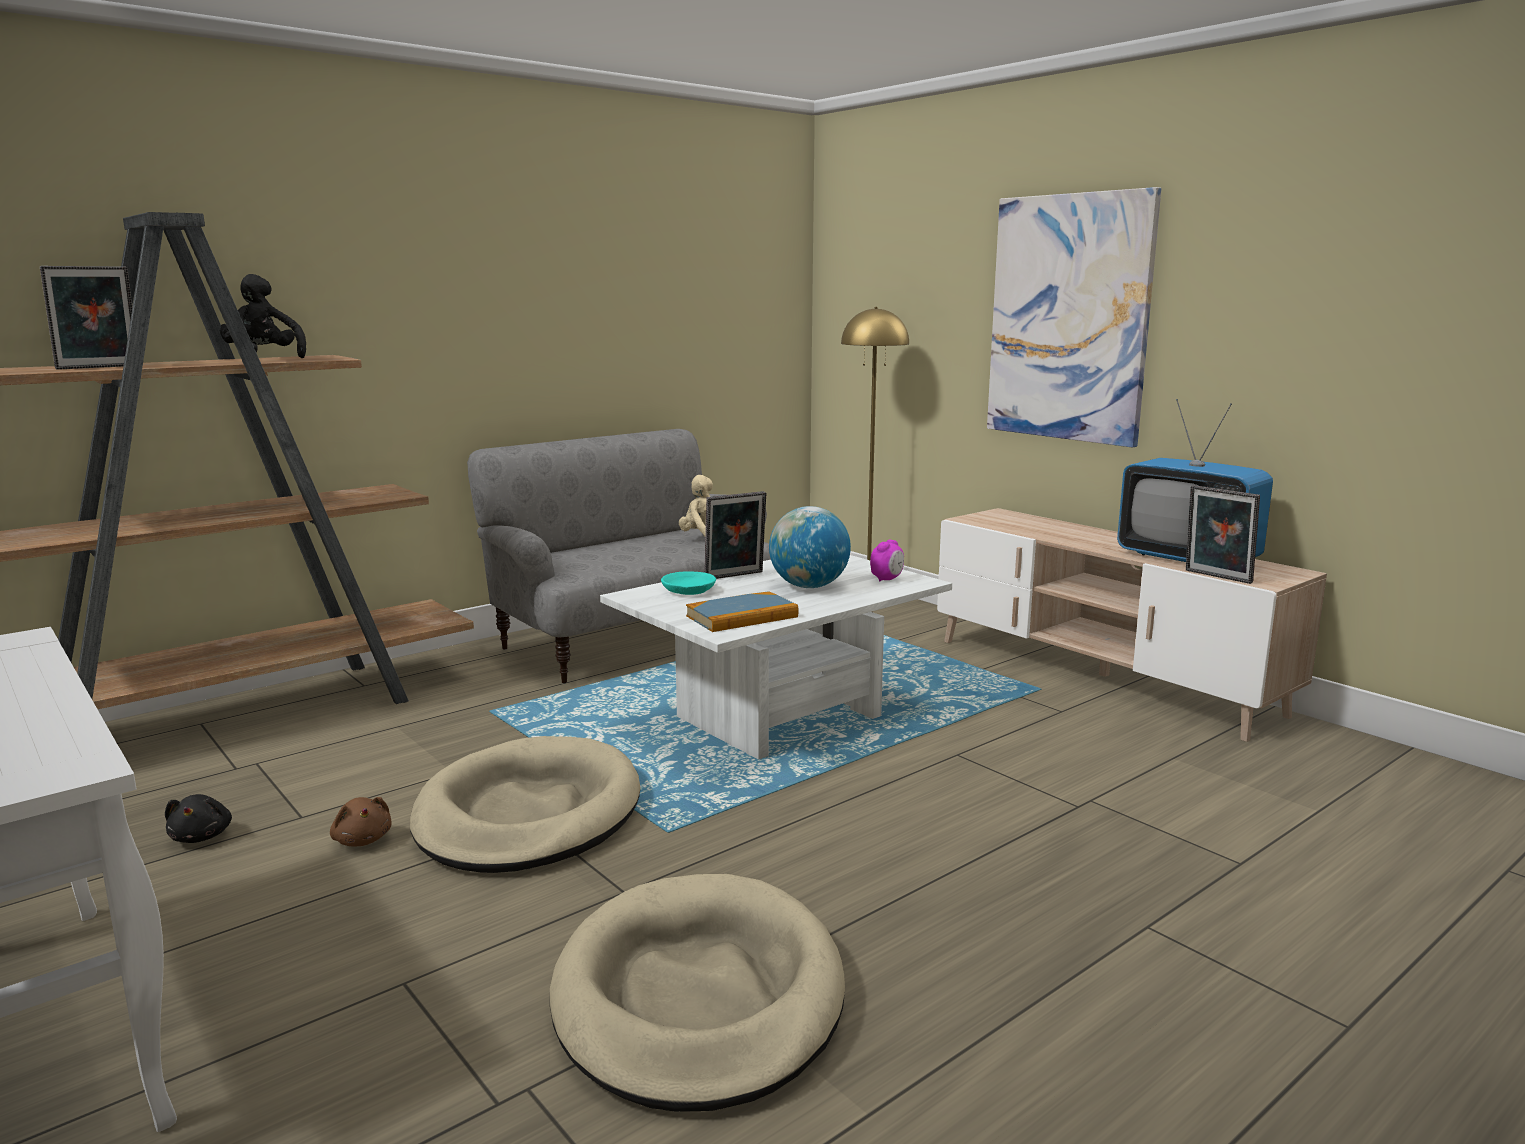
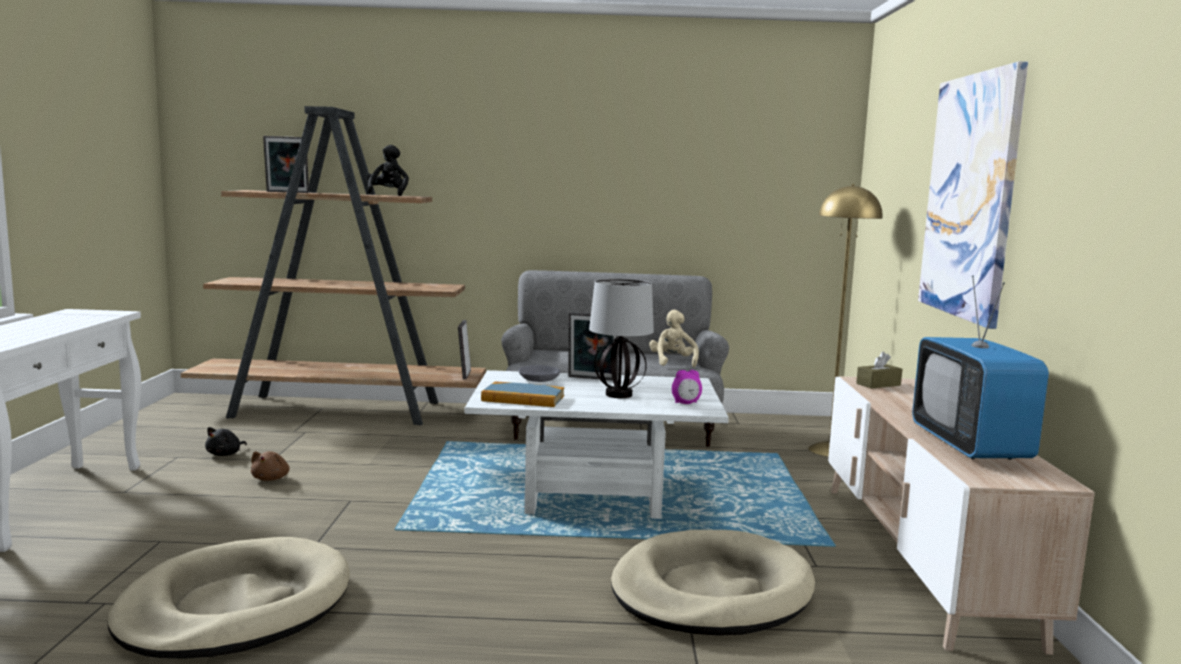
camera: 40 degrees right, 5 degrees down
(528, 814) = (356, 495): beige dog bed -> beige dog bed (711, 591)
(688, 591) = (538, 379): turquoise bowl -> grey bowl
(809, 586) = (618, 394): globe -> table lamp
(992, 520) = (878, 384): none -> brown tissue box
(1216, 577) = (944, 463): picture frame -> picture frame (464, 374)

